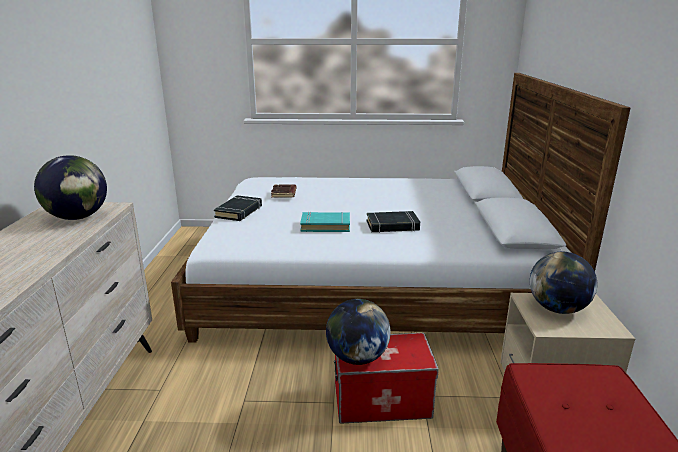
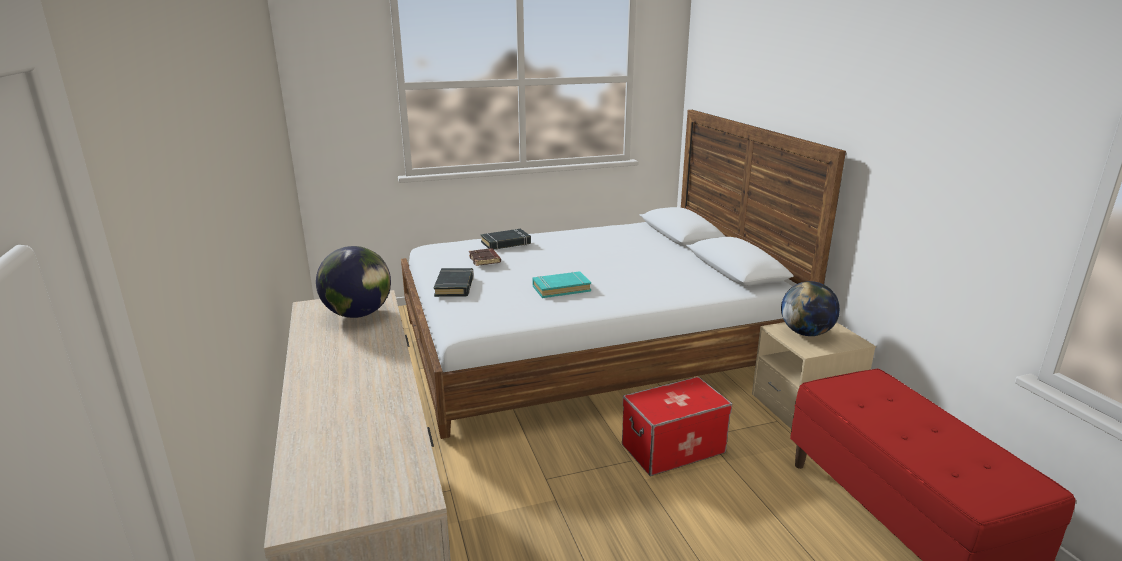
camera: 20 degrees left, 0 degrees up
(357, 357) = (658, 409): globe -> none
(392, 226) = (626, 279): black book -> black book (506, 243)

